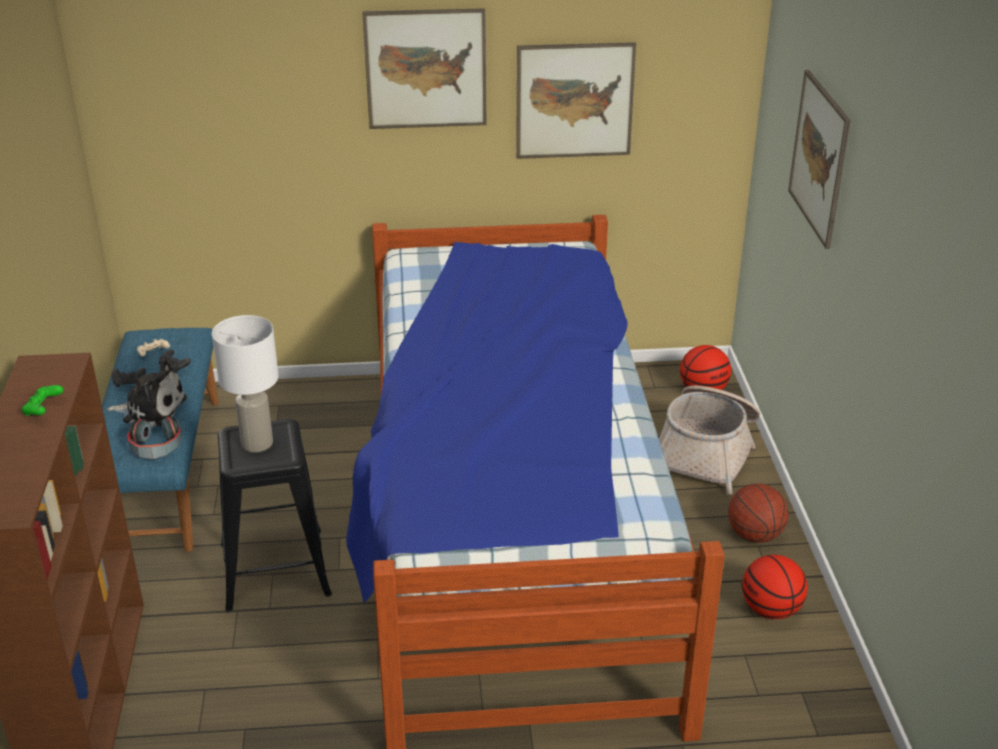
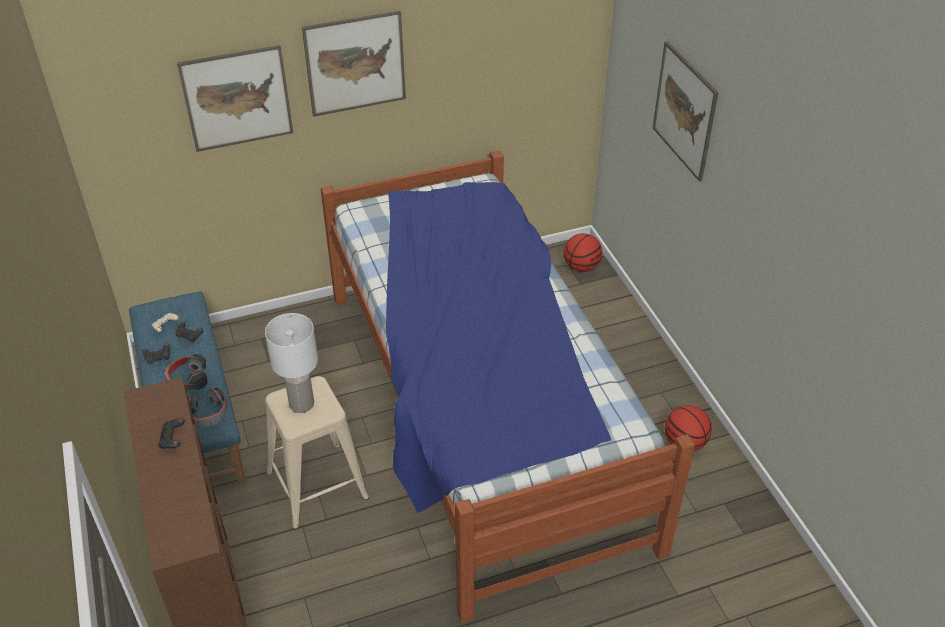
camera: 15 degrees left, 10 degrees up
(43, 409) = (172, 440): green game controller -> black game controller
(151, 409) = (187, 380): plush toy -> headphones
(275, 569) = (317, 485): black stool -> beige stool
(574, 101) = (472, 69): picture -> picture (237, 98)
(706, 451) = (600, 320): basket -> none
(755, 535) = (656, 384): basketball -> none

